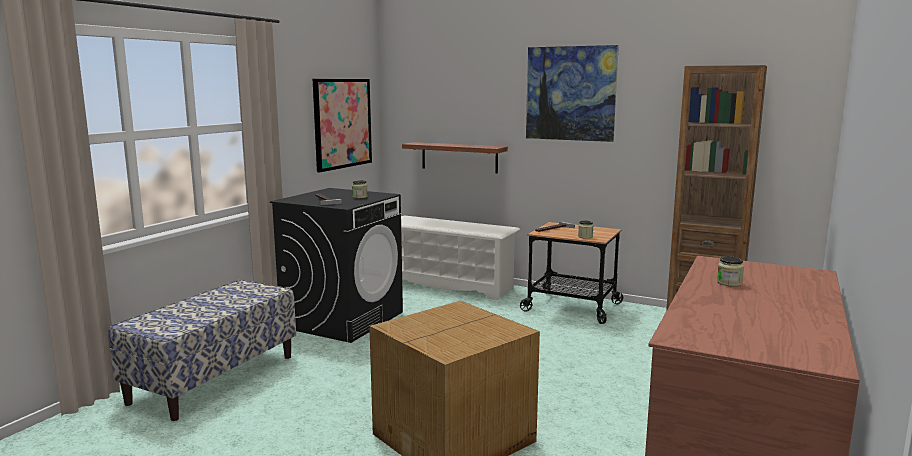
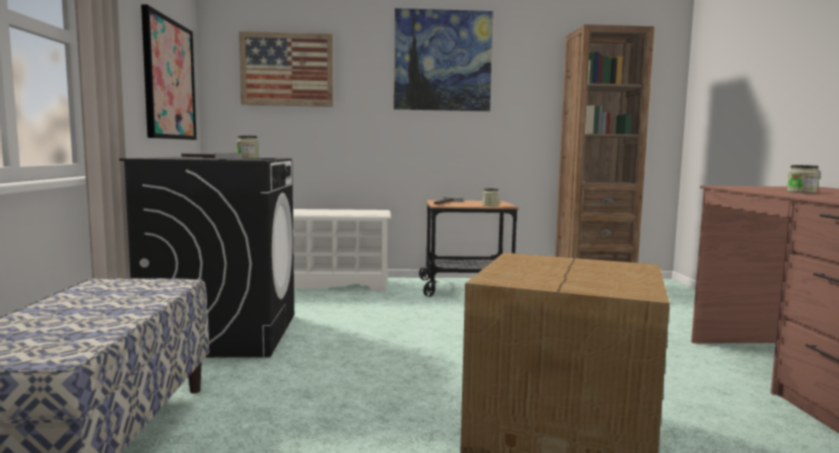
camera: 30 degrees left, 5 degrees down
(442, 103) = (287, 69): none -> picture
(459, 157) = (310, 134): shelf -> none

